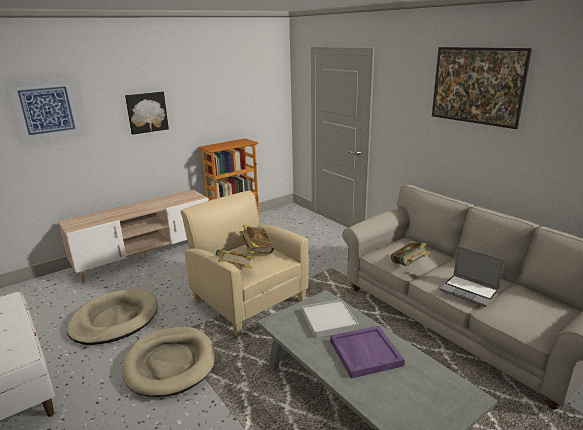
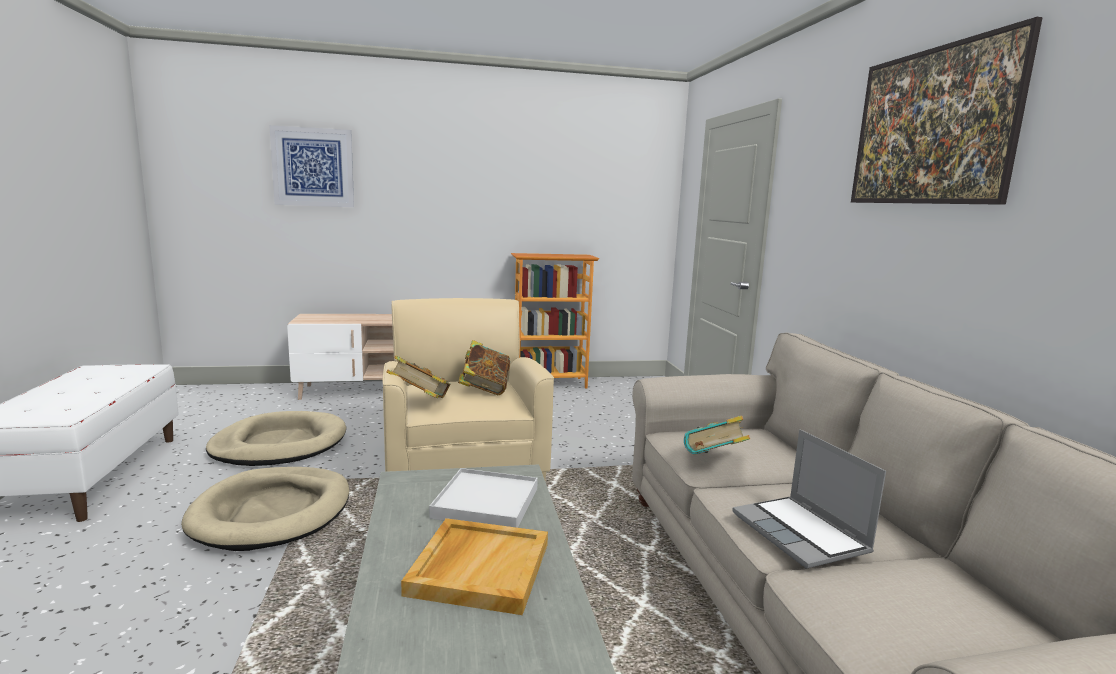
camera: 25 degrees right, 10 degrees down
(146, 112) = (443, 191): picture -> none
(364, 353) = (479, 568): purple tray -> beige tray

